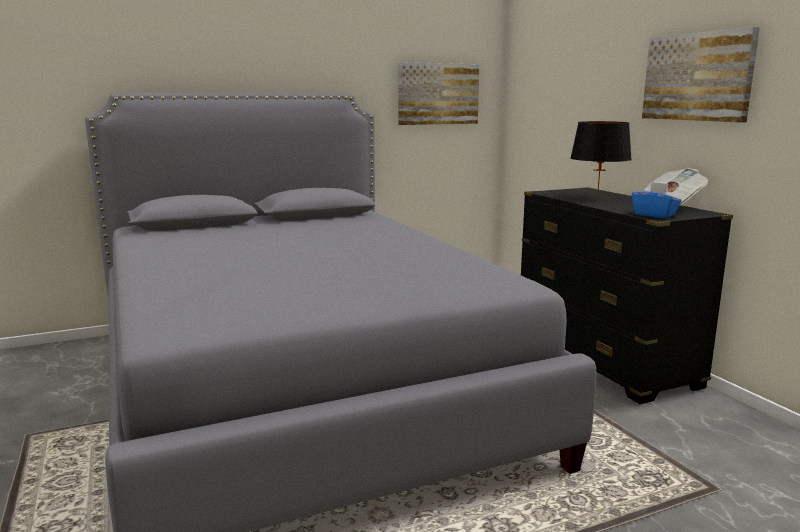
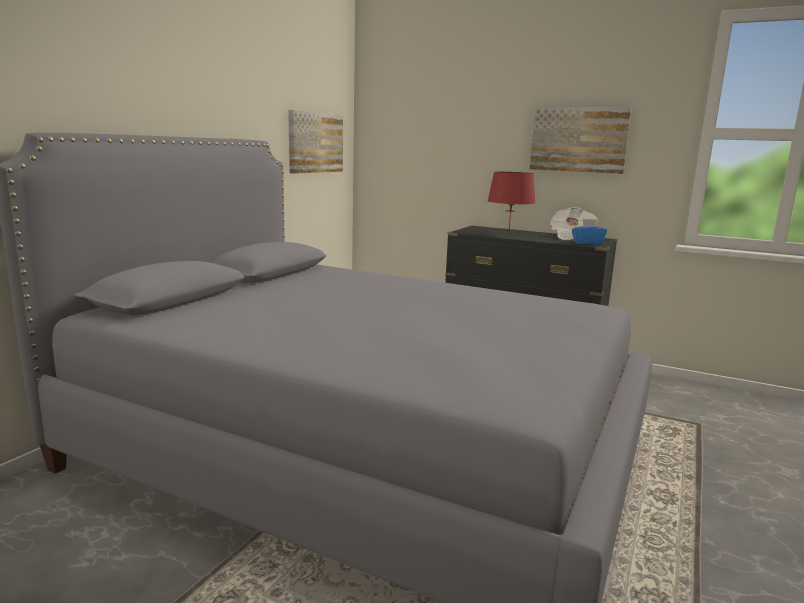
camera: 40 degrees left, 0 degrees up
(597, 197) = (508, 233): black table lamp -> red table lamp

